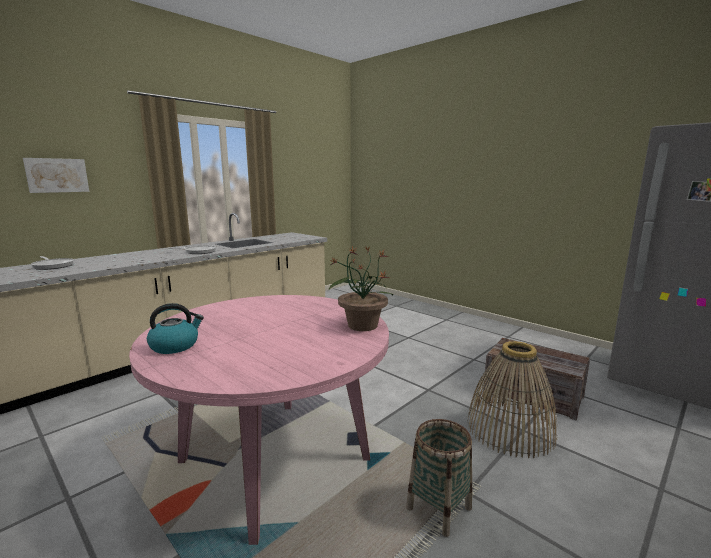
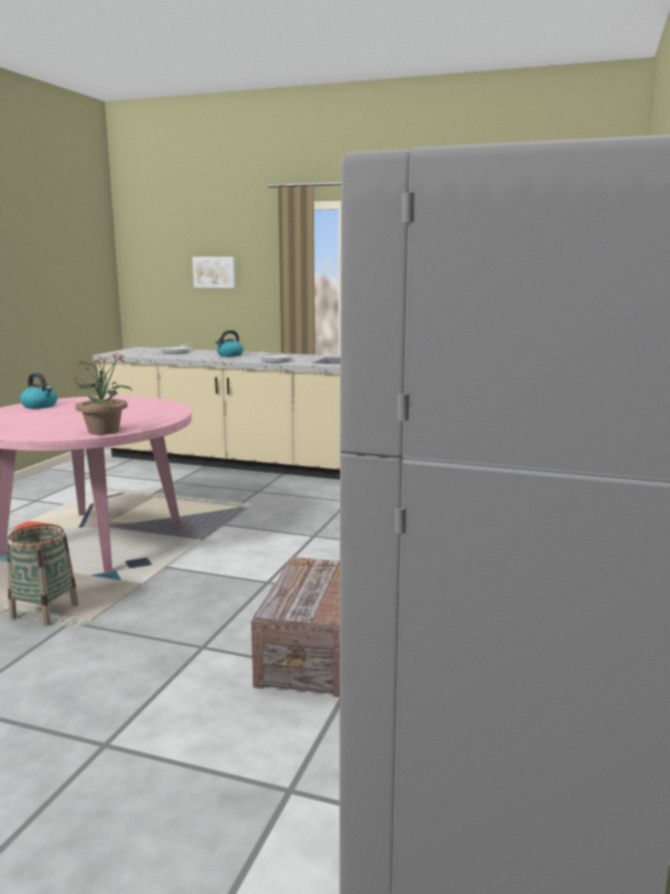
camera: 65 degrees right, 0 degrees up
(134, 257) = (230, 355): none -> kettle
(510, 429) = (199, 639): basket -> none

